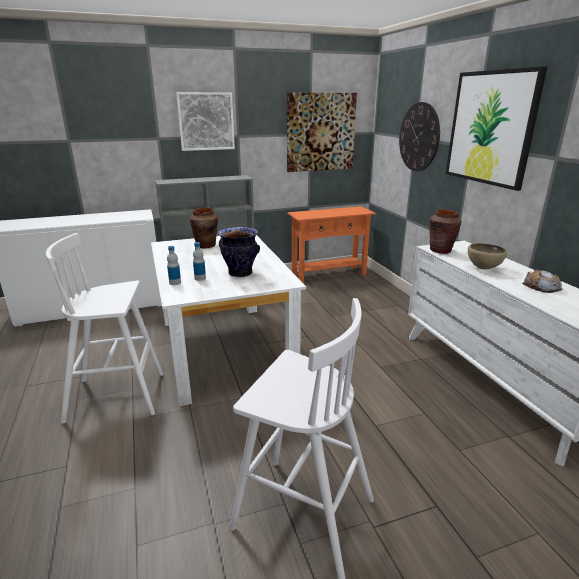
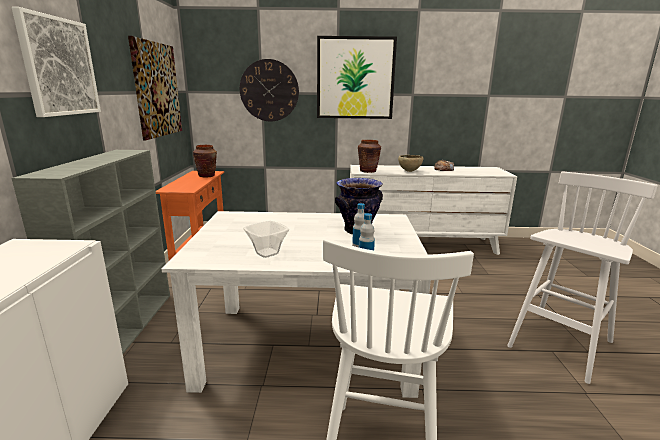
camera: 70 degrees left, 5 degrees down
(180, 257) = (268, 253): none -> bowl
(206, 245) = (237, 236): brown vase -> brown vase (207, 176)

